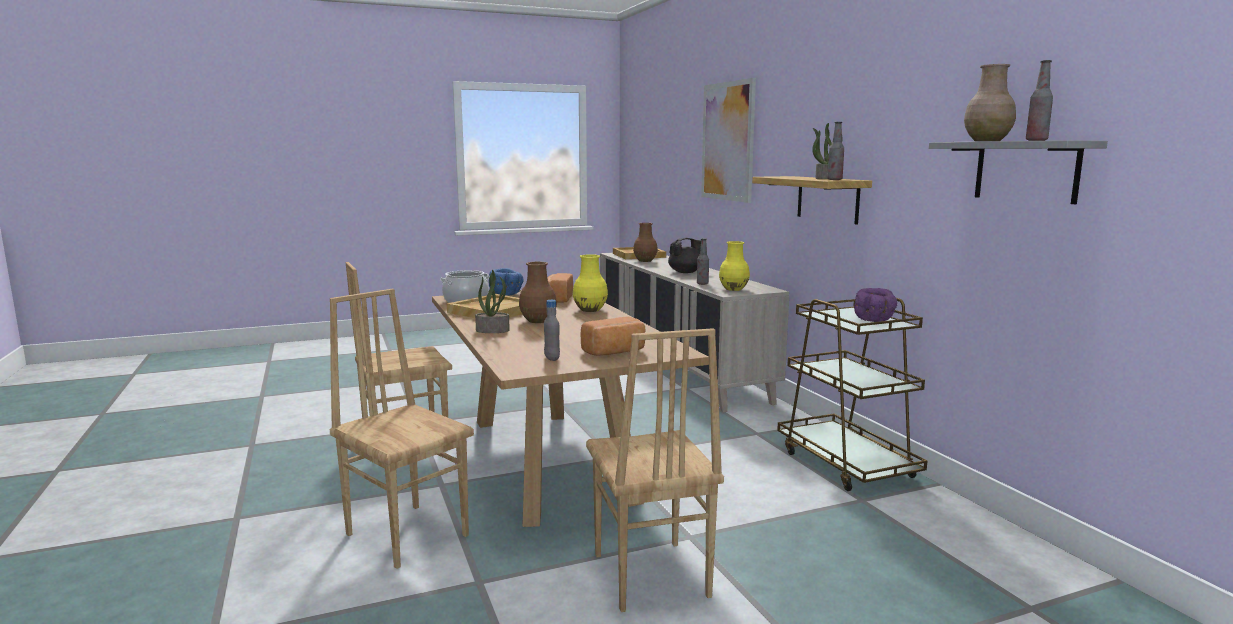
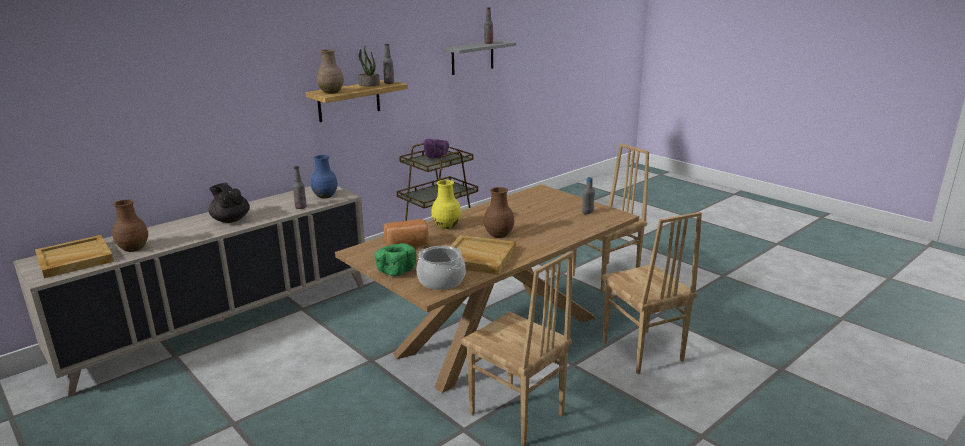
camera: 110 degrees left, 10 degrees up
(408, 534) = (641, 352): brown chair -> brown chair turned 45 degrees counterclockwise
(493, 330) = (542, 242): potted plant -> none
(506, 294) = (396, 271): blue bowl -> green bowl
(615, 352) = (557, 202): bread -> none
(728, 141) = (192, 76): picture -> none
(734, 289) = (325, 196): yellow vase -> blue vase
(986, 141) = (475, 46): brown vase -> brown vase (331, 92)

